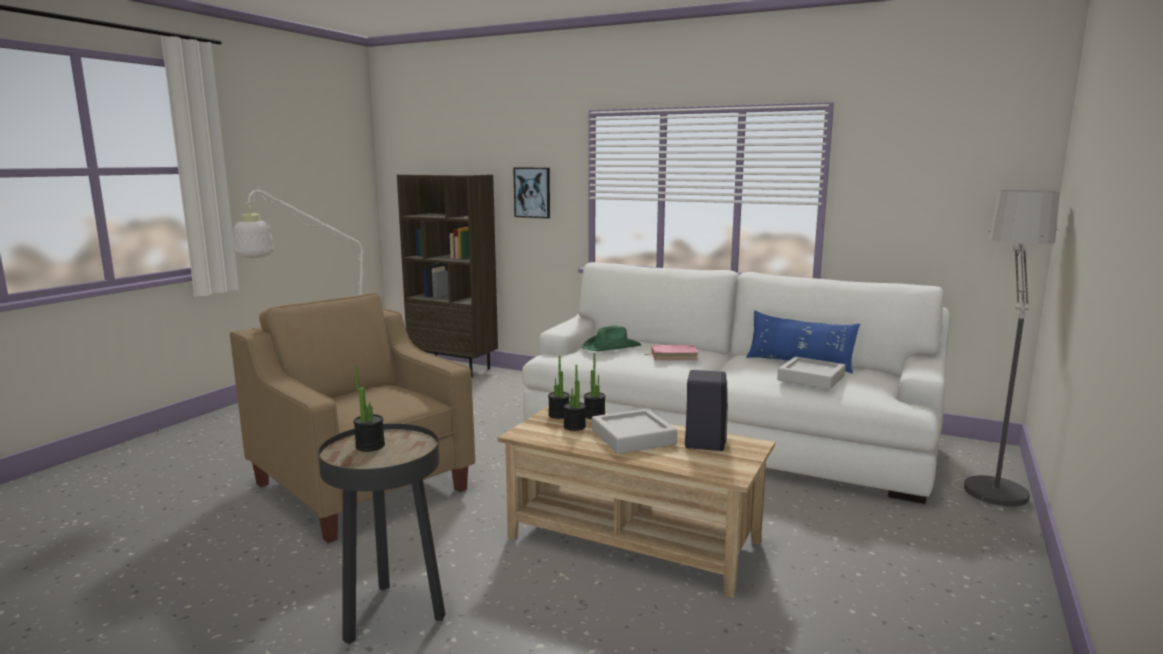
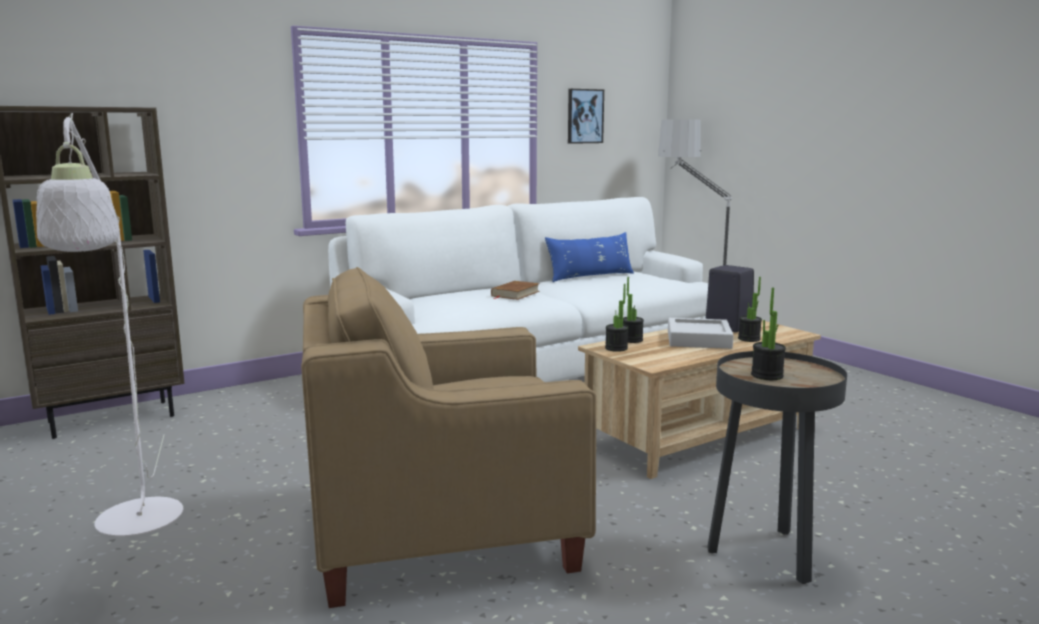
camera: 60 degrees left, 0 degrees up
(532, 192) = (212, 134): picture -> picture (584, 116)
(574, 426) = (653, 349): potted plant -> potted plant (749, 339)
(612, 347) = (450, 302): green hat -> none
(674, 356) = (515, 294): pink book -> brown book
(811, 378) = (631, 281): grey tray -> none

